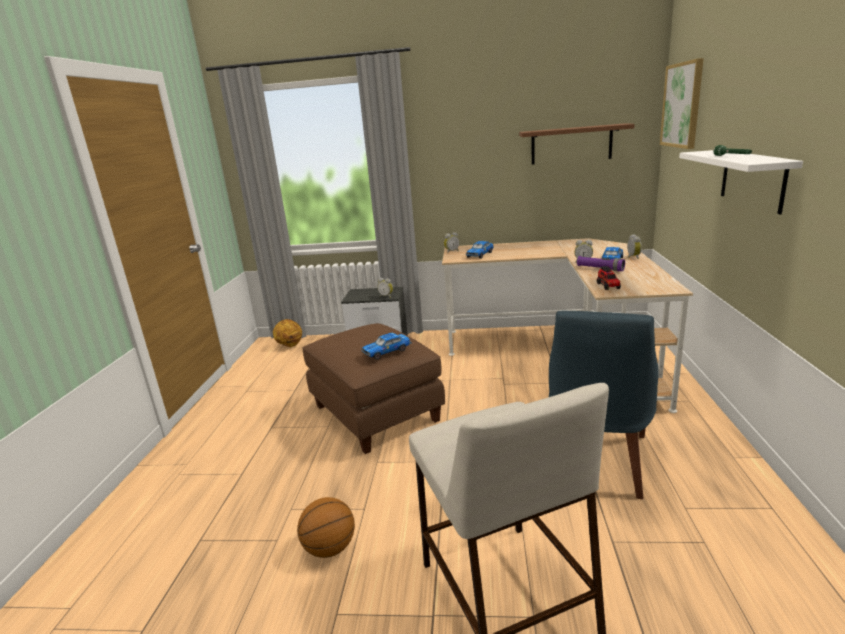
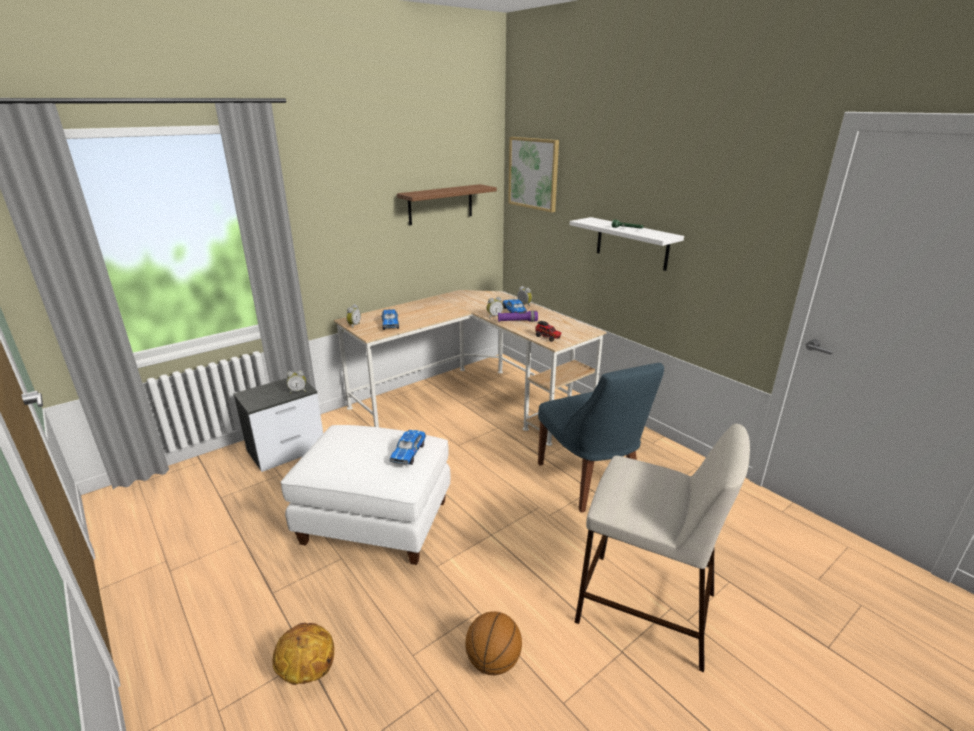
camera: 45 degrees left, 5 degrees up
(289, 345) = (154, 489): basketball -> basketball (307, 672)
(377, 413) = (377, 521): brown ottoman -> white ottoman

